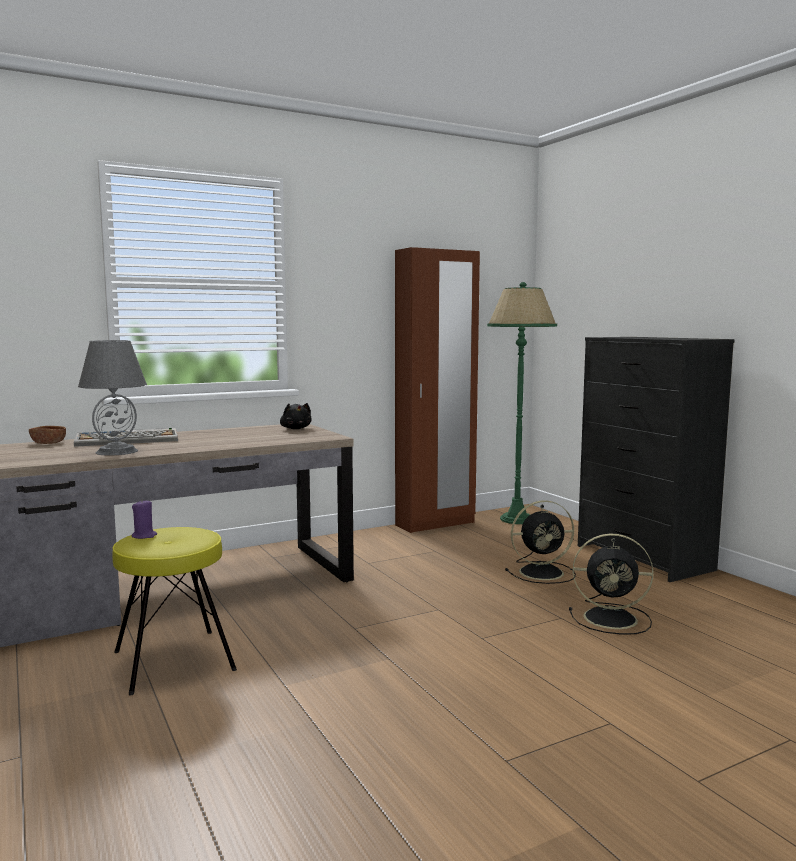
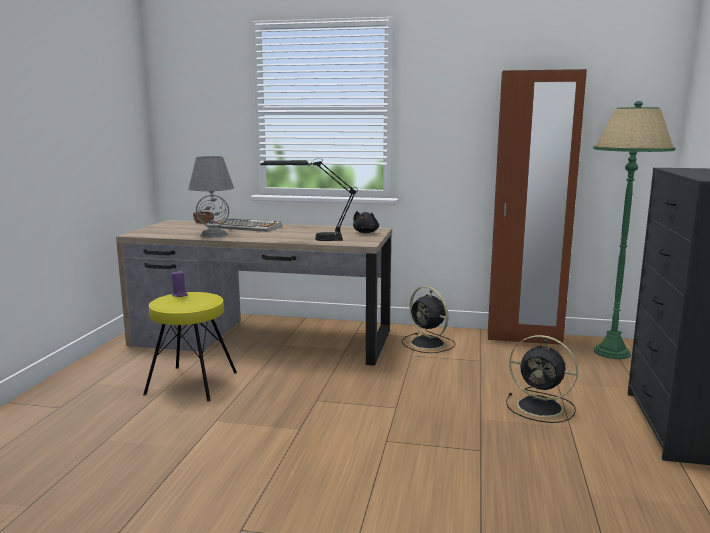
camera: 40 degrees right, 5 degrees up
(260, 441) = (310, 239): none -> black table lamp
(612, 618) = (527, 469): black fan -> black fan (428, 343)

